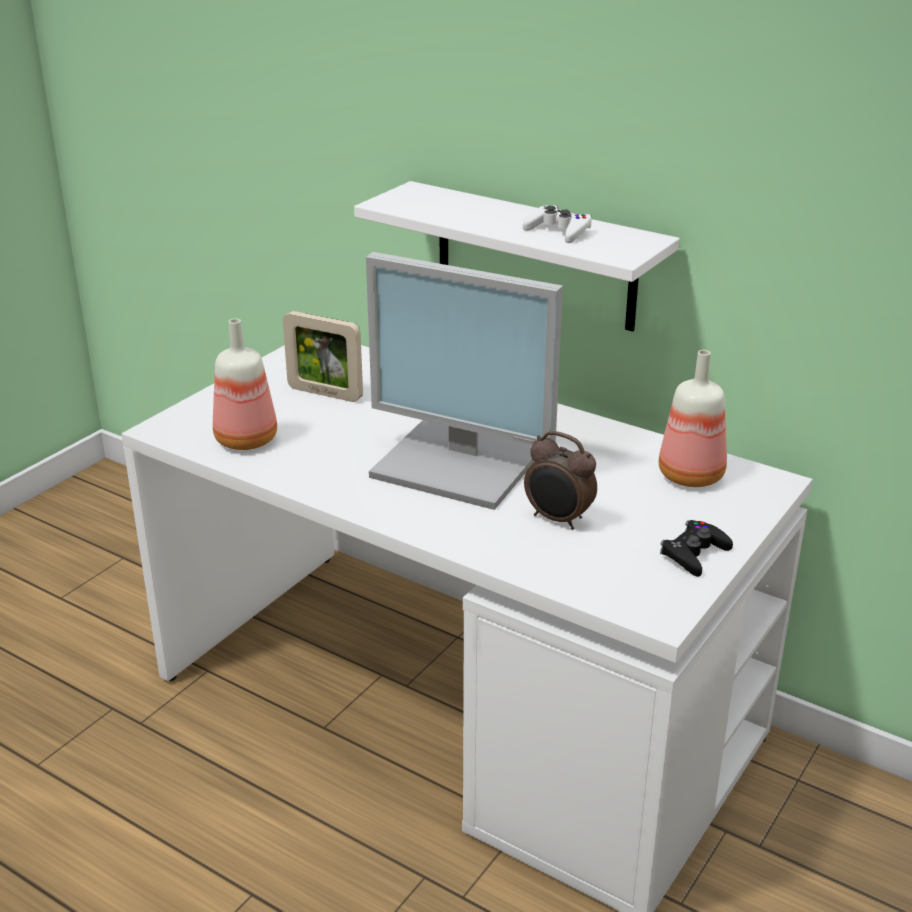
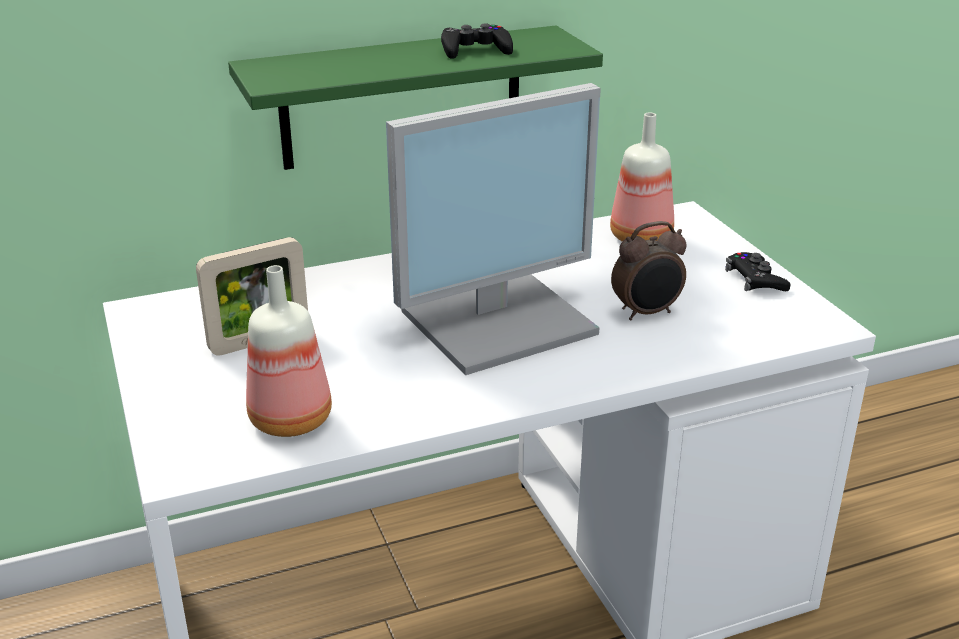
camera: 55 degrees left, 0 degrees up
(535, 257) = (402, 98): white shelf -> green shelf
(558, 231) = (475, 50): white game controller -> black game controller

